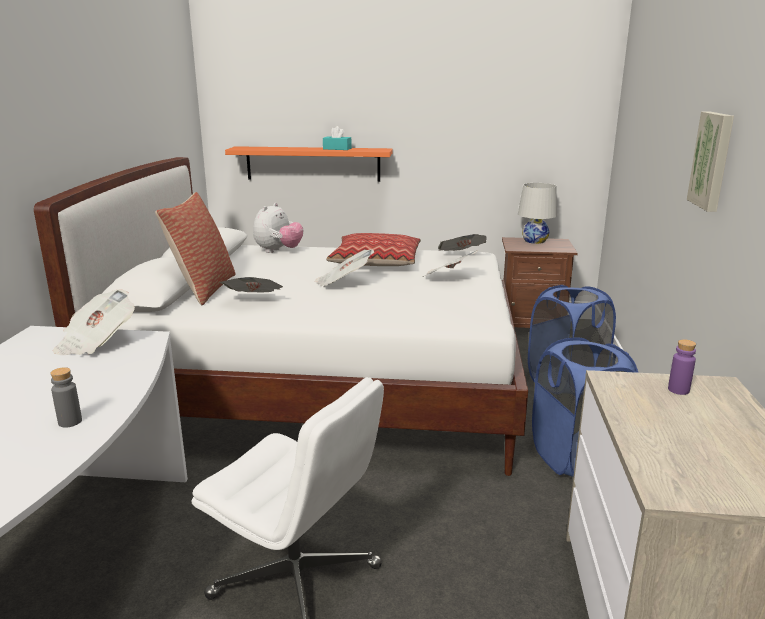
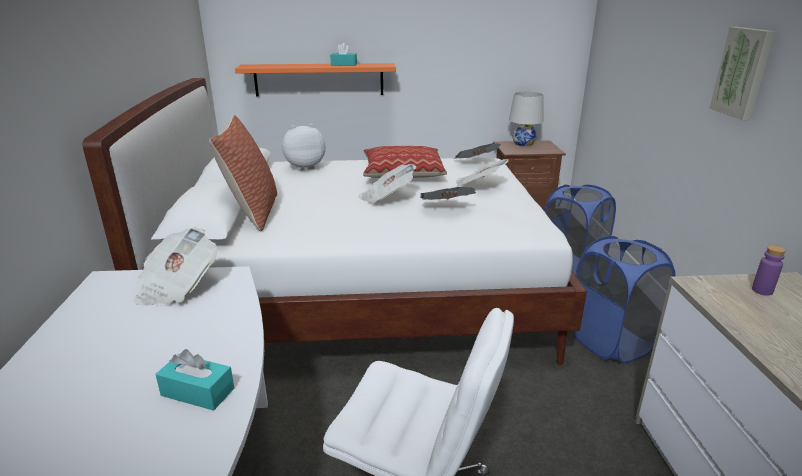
camera: 10 degrees left, 5 degrees up
(70, 422) = (198, 392): grey bottle -> turquoise tissue box
(254, 302) = (311, 223): newspaper -> newspaper (446, 208)
(278, 251) = (304, 167): plush toy -> plush toy turned 120 degrees counterclockwise

